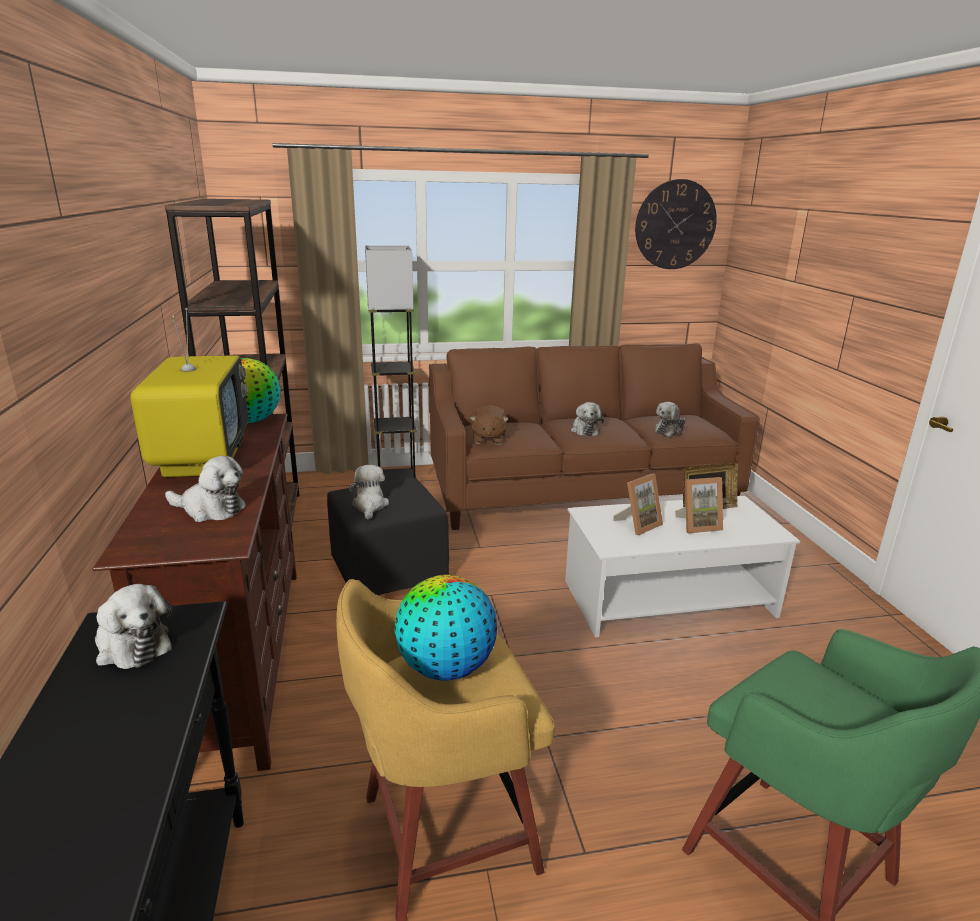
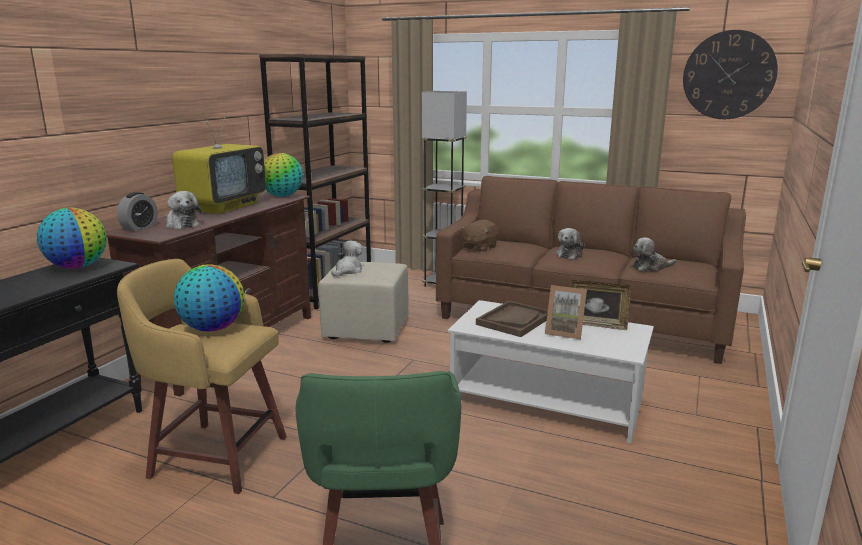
camera: 35 degrees right, 5 degrees down
(131, 644) = (77, 267): plush toy -> globe
(148, 533) = (139, 227): none -> alarm clock
(390, 571) = (368, 329): black ottoman -> beige ottoman
(638, 524) = (514, 320): picture frame -> brown tray

